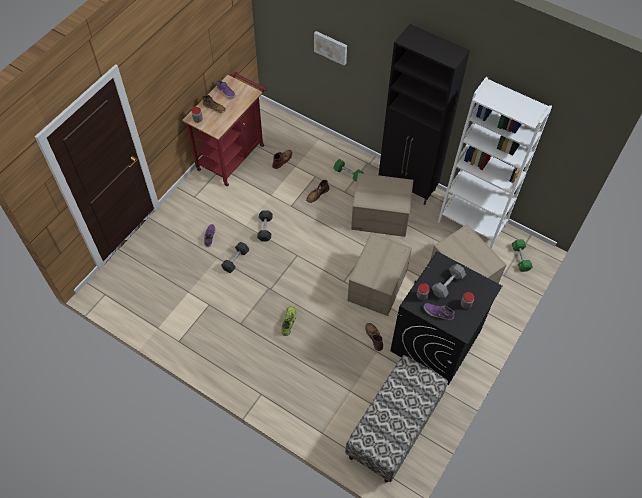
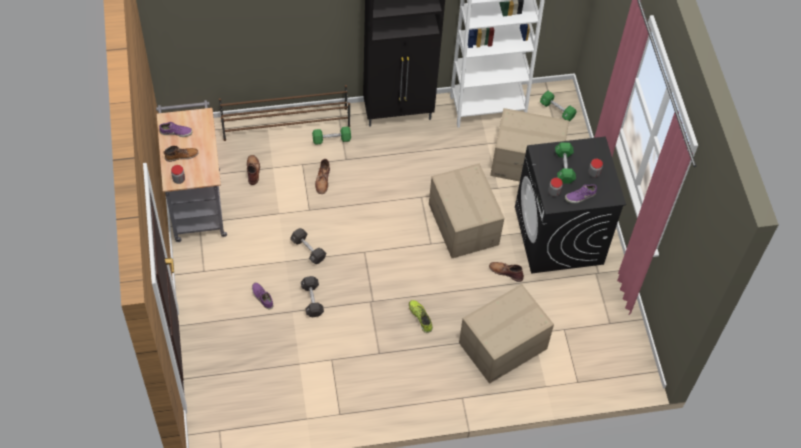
camera: 45 degrees left, 0 degrees up
(233, 154) = (196, 200): red cart -> grey cart
(330, 147) = (286, 124): none -> brown shoe rack
(331, 47) = (263, 15): picture -> none
(380, 217) = (403, 160): cardboard box -> cardboard box (503, 346)
(394, 428) = (597, 334): bench -> none
(447, 284) = (564, 167): grey dumbbell -> green dumbbell

